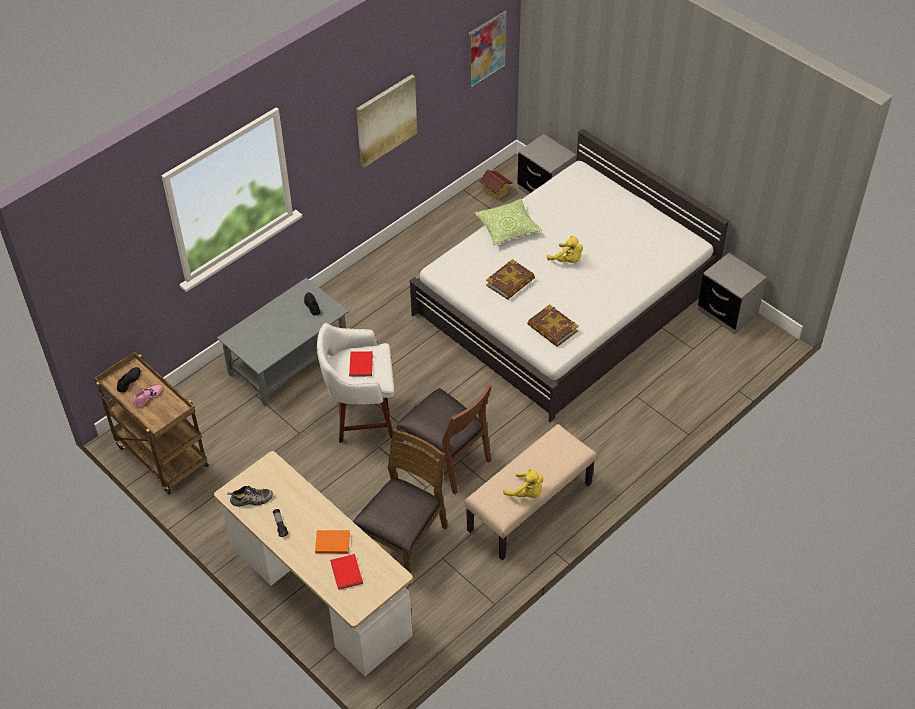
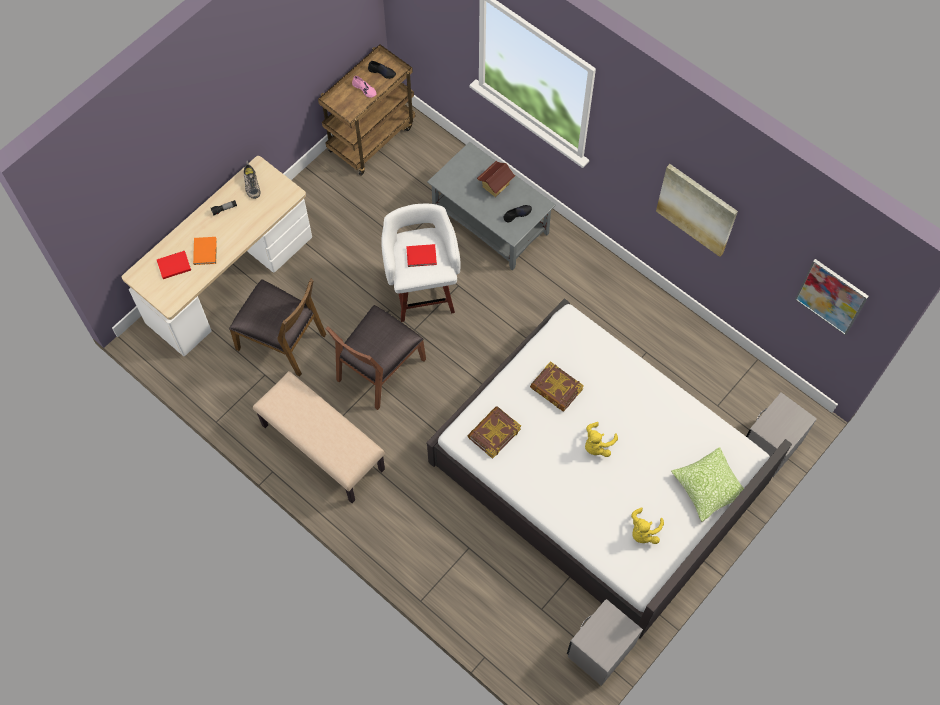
camera: 85 degrees right, 15 degrees up
(495, 192) = (759, 392): toy house -> toy house (495, 185)
(507, 228) = (640, 382): pillow -> pillow (708, 487)
(526, 493) = (292, 422): yellow plush toy -> yellow plush toy (643, 532)

